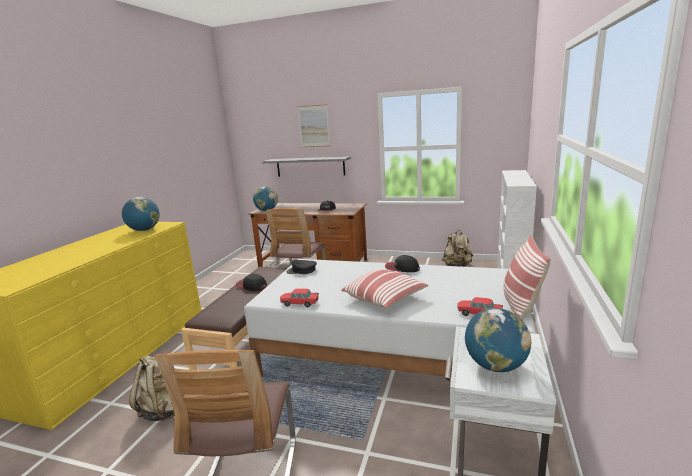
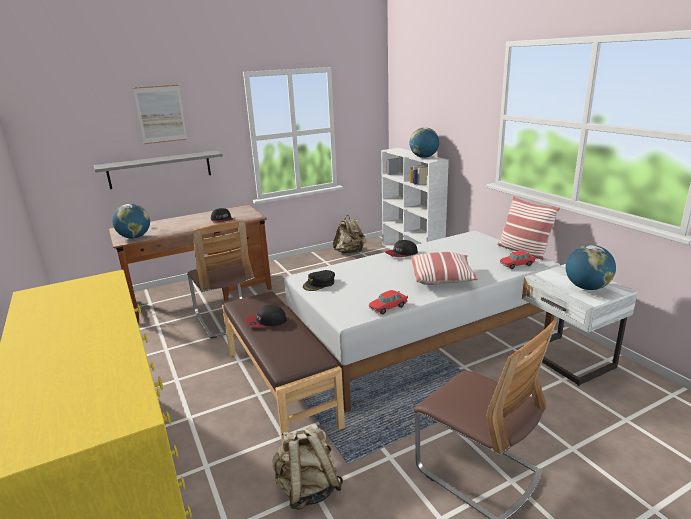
camera: 45 degrees left, 5 degrees up
(144, 230) = (89, 294): globe -> globe (424, 157)

